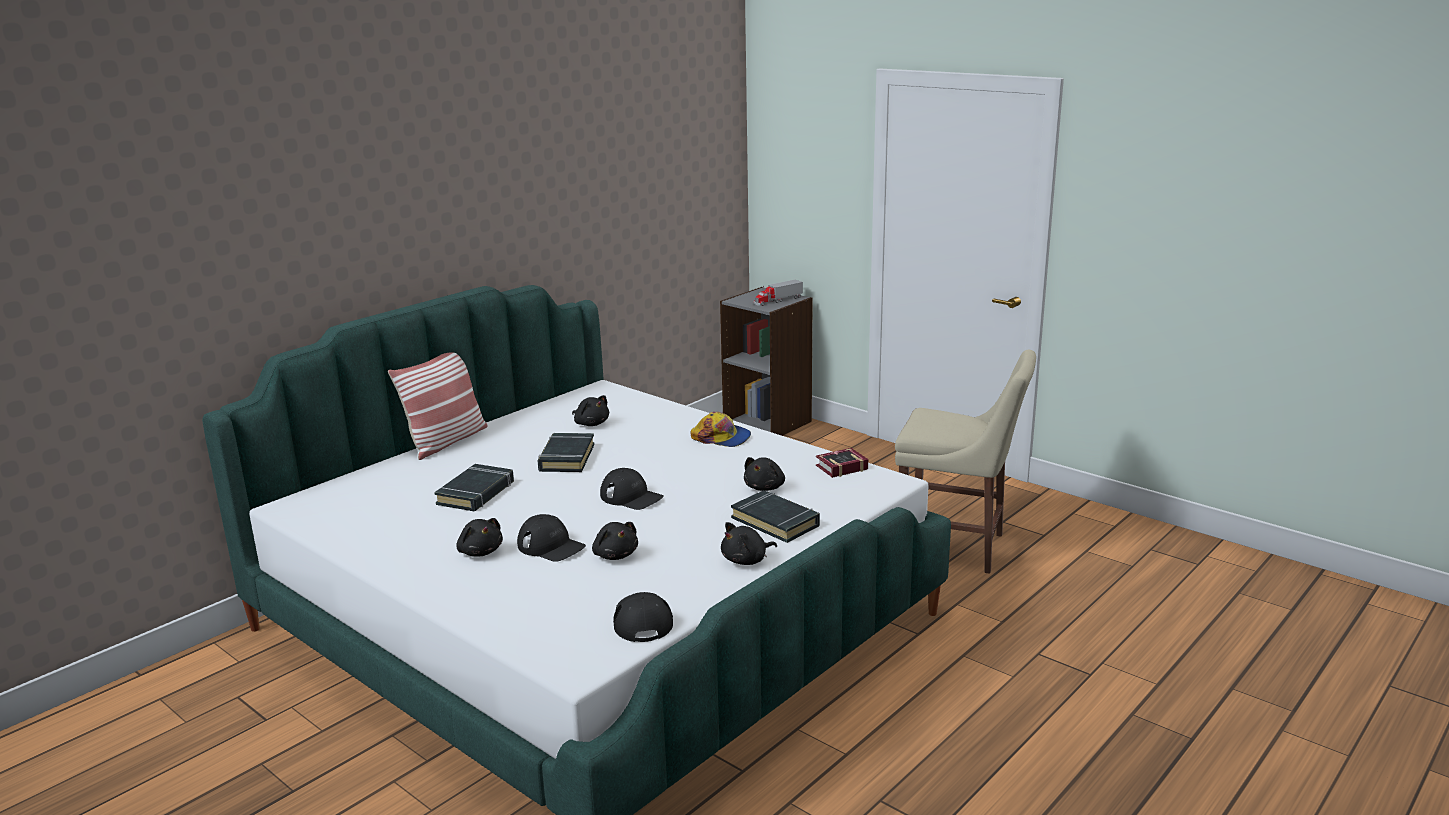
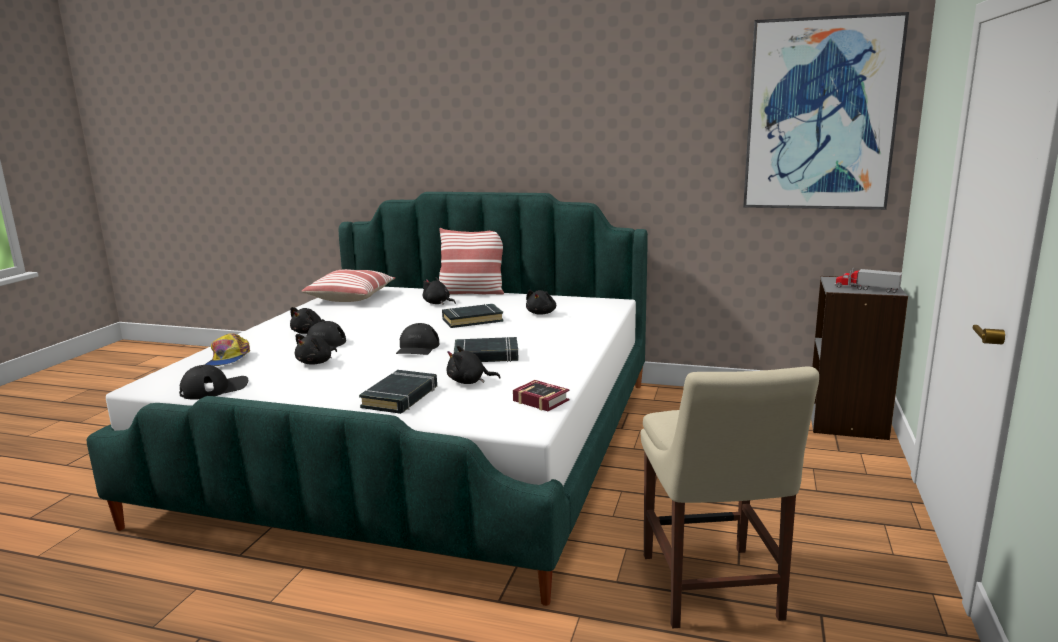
camera: 65 degrees right, 5 degrees down
(340, 511) = (351, 297): none -> pillow
(476, 493) = (396, 314): black book -> black book (486, 356)
(691, 150) = (820, 115): none -> picture
(722, 438) = (560, 350): cap -> cap (228, 359)
(746, 560) = (321, 400): black plush toy -> black plush toy (437, 303)

